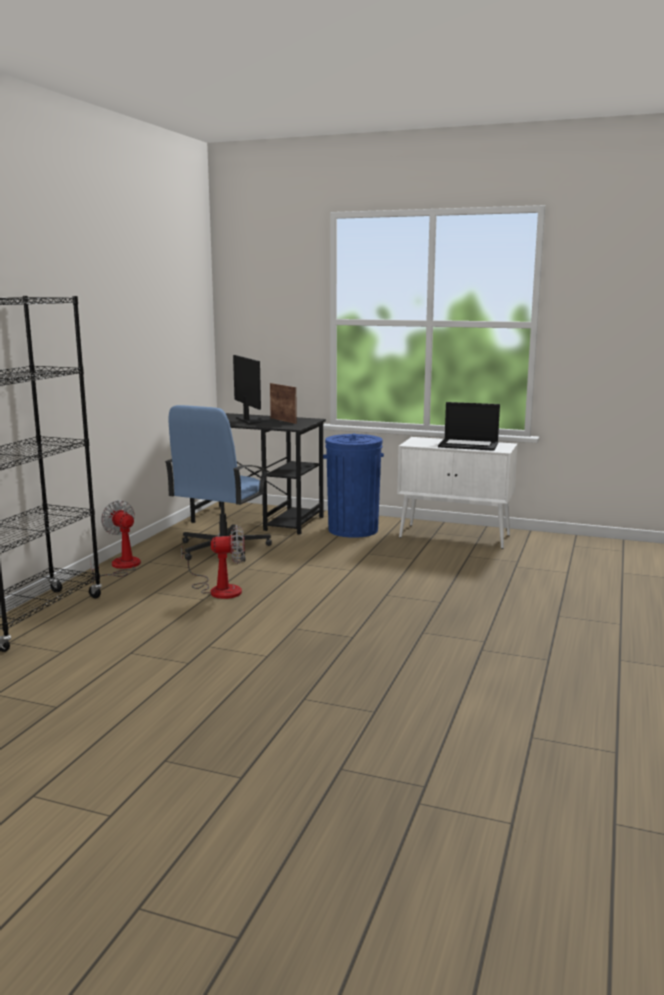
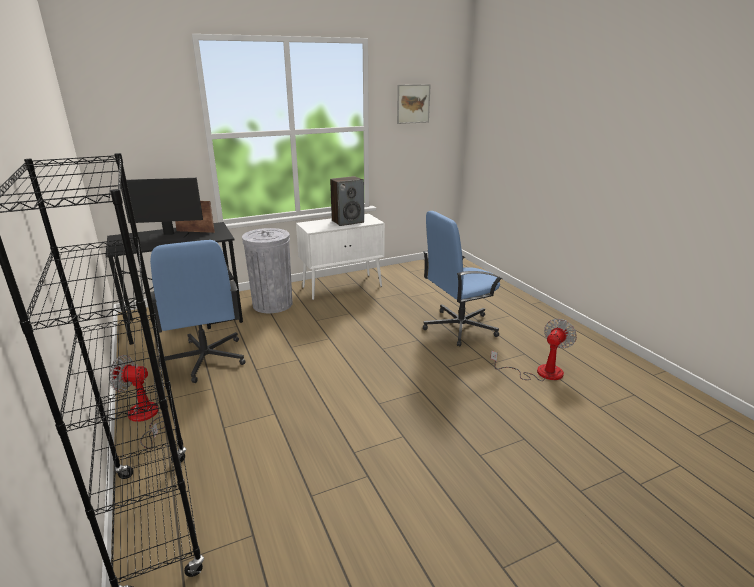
camera: 45 degrees left, 10 degrees up
(218, 589) = (270, 398): fan -> fan (540, 372)
(252, 420) = (168, 237): monitor -> monitor turned 150 degrees clockwise
(353, 530) = (272, 304): blue trash can -> grey trash can
(469, 445) = (348, 221): laptop -> speaker
(516, 609) = (458, 327): none -> blue office chair
(616, 294) = (413, 104): none -> picture

